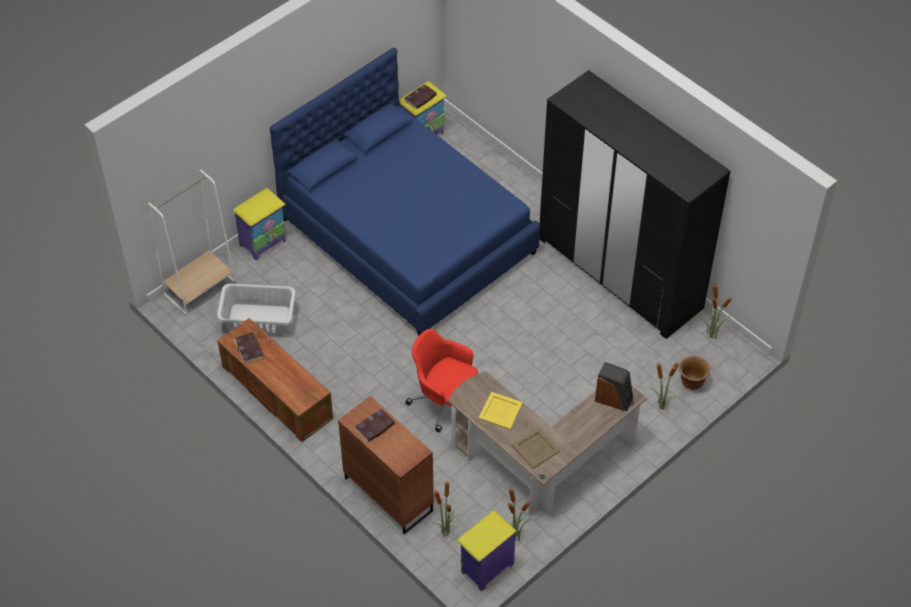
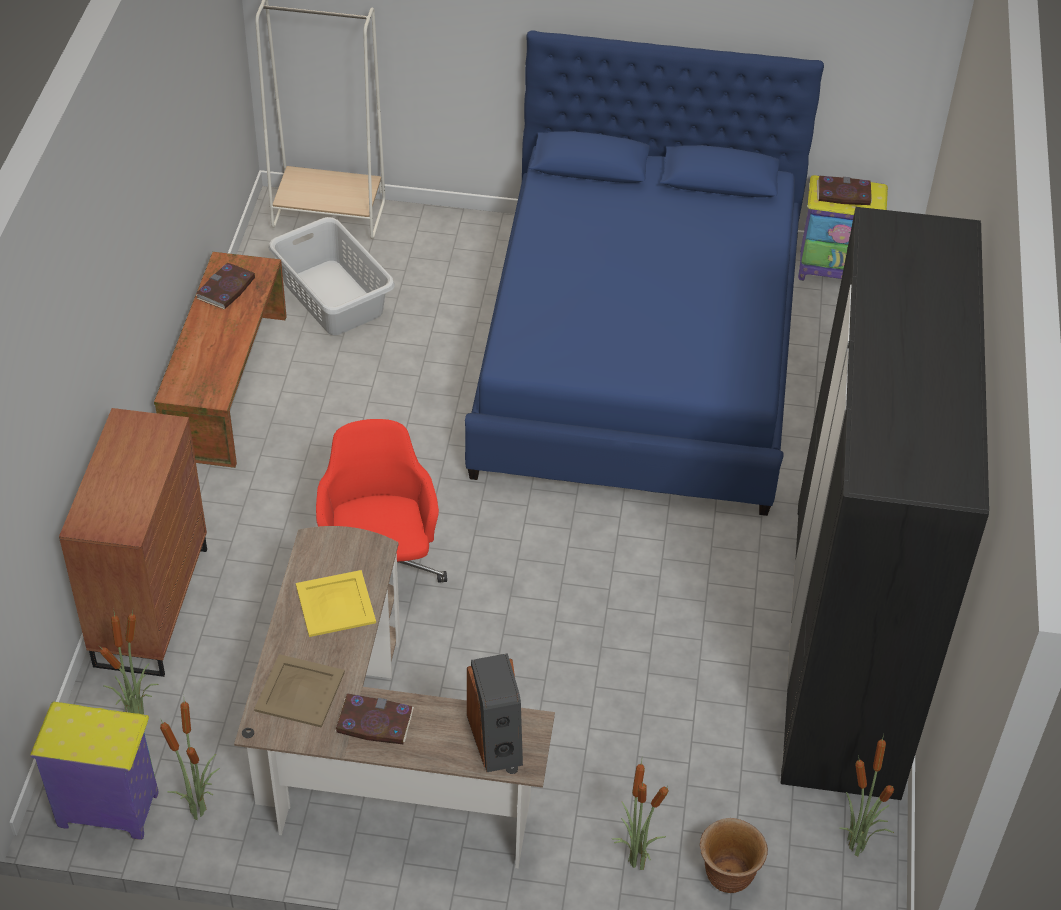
camera: 50 degrees right, 5 degrees down
(264, 243) = (467, 229): nightstand -> none
(374, 427) = (133, 454): book -> book (374, 722)

